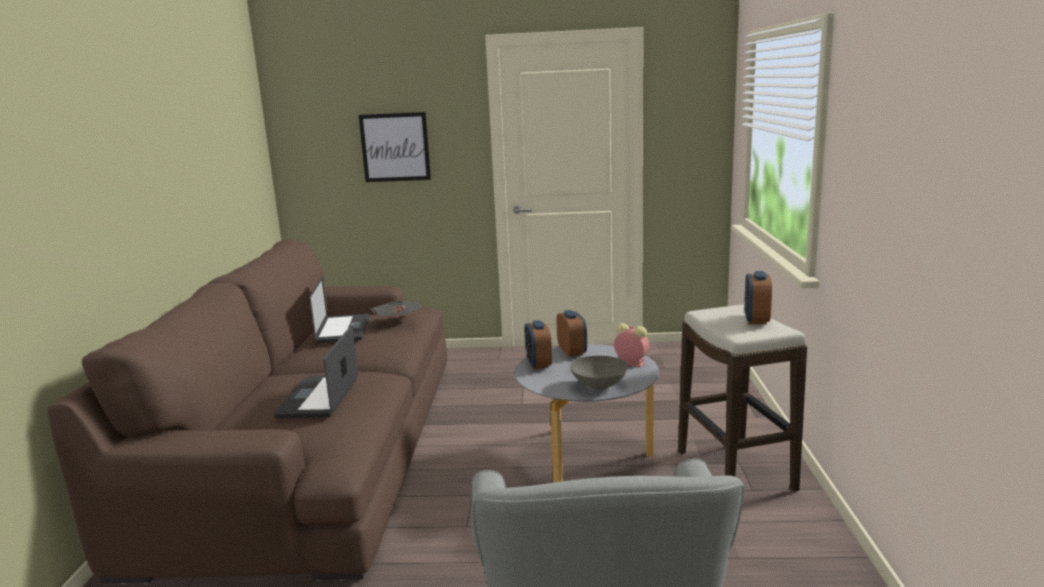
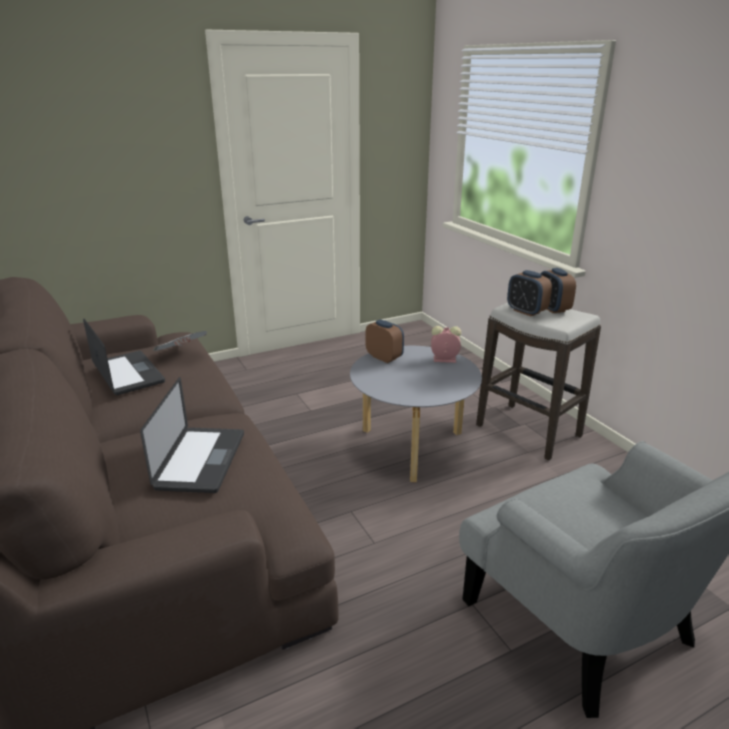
camera: 30 degrees left, 10 degrees up
(319, 398) = (201, 460): laptop -> laptop turned 150 degrees counterclockwise
(395, 147) = (110, 158): picture -> none
(538, 364) = (369, 375): alarm clock -> alarm clock (526, 311)
(600, 386) = (446, 387): grey bowl -> none

